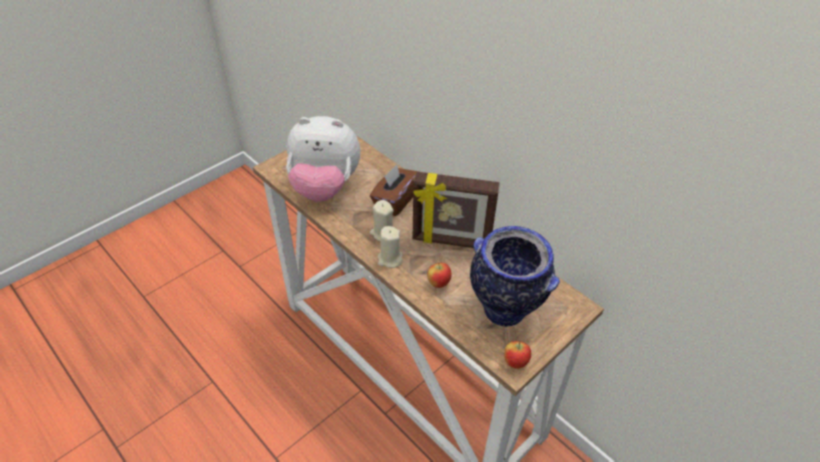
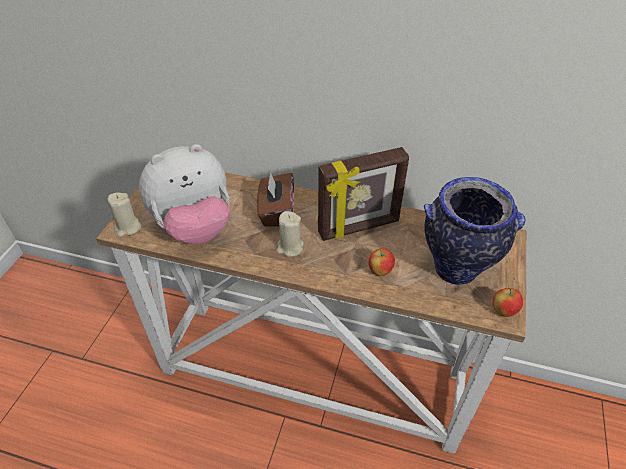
camera: 30 degrees left, 0 degrees up
(390, 259) = (317, 269): beige candle -> beige candle (128, 227)

